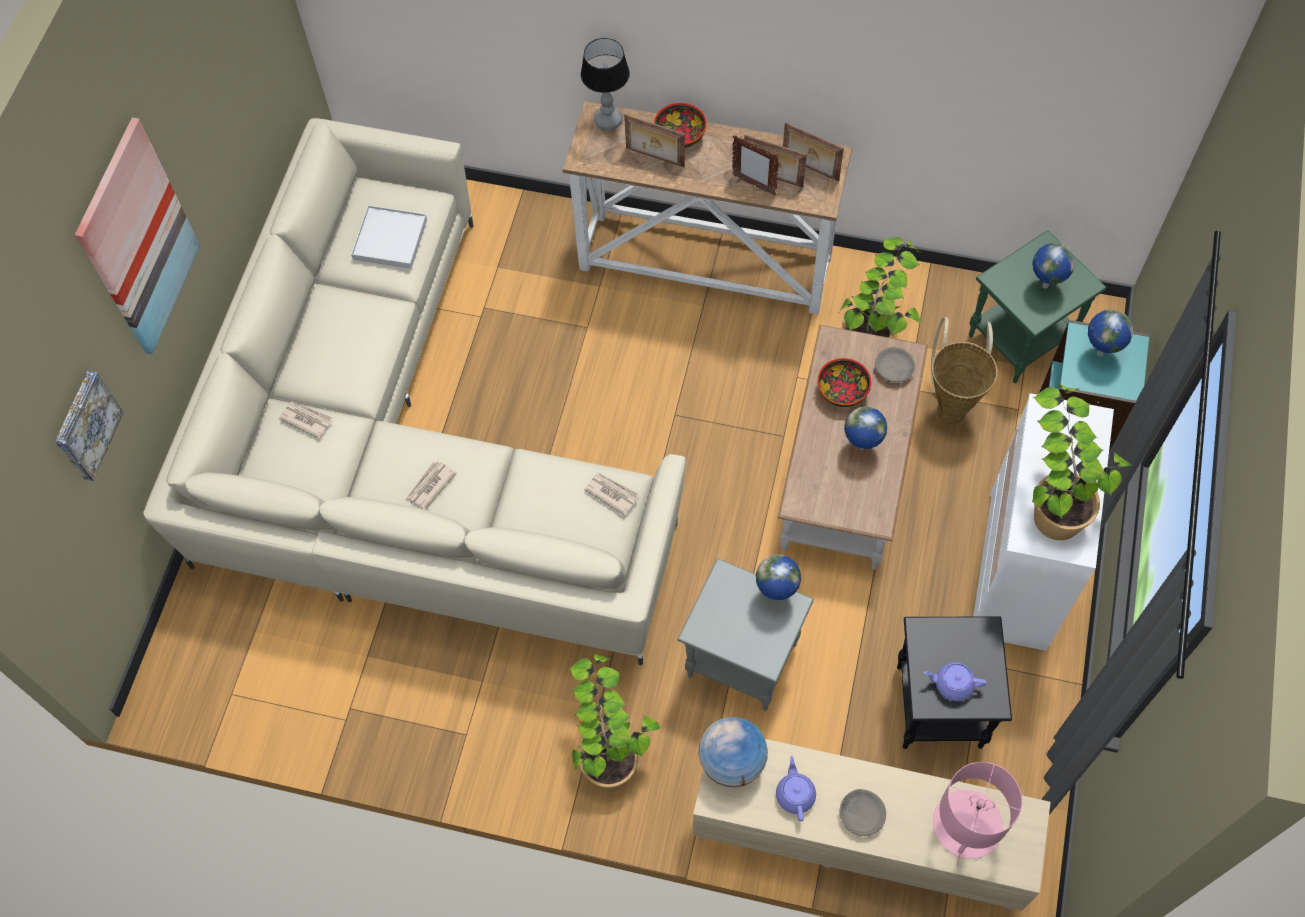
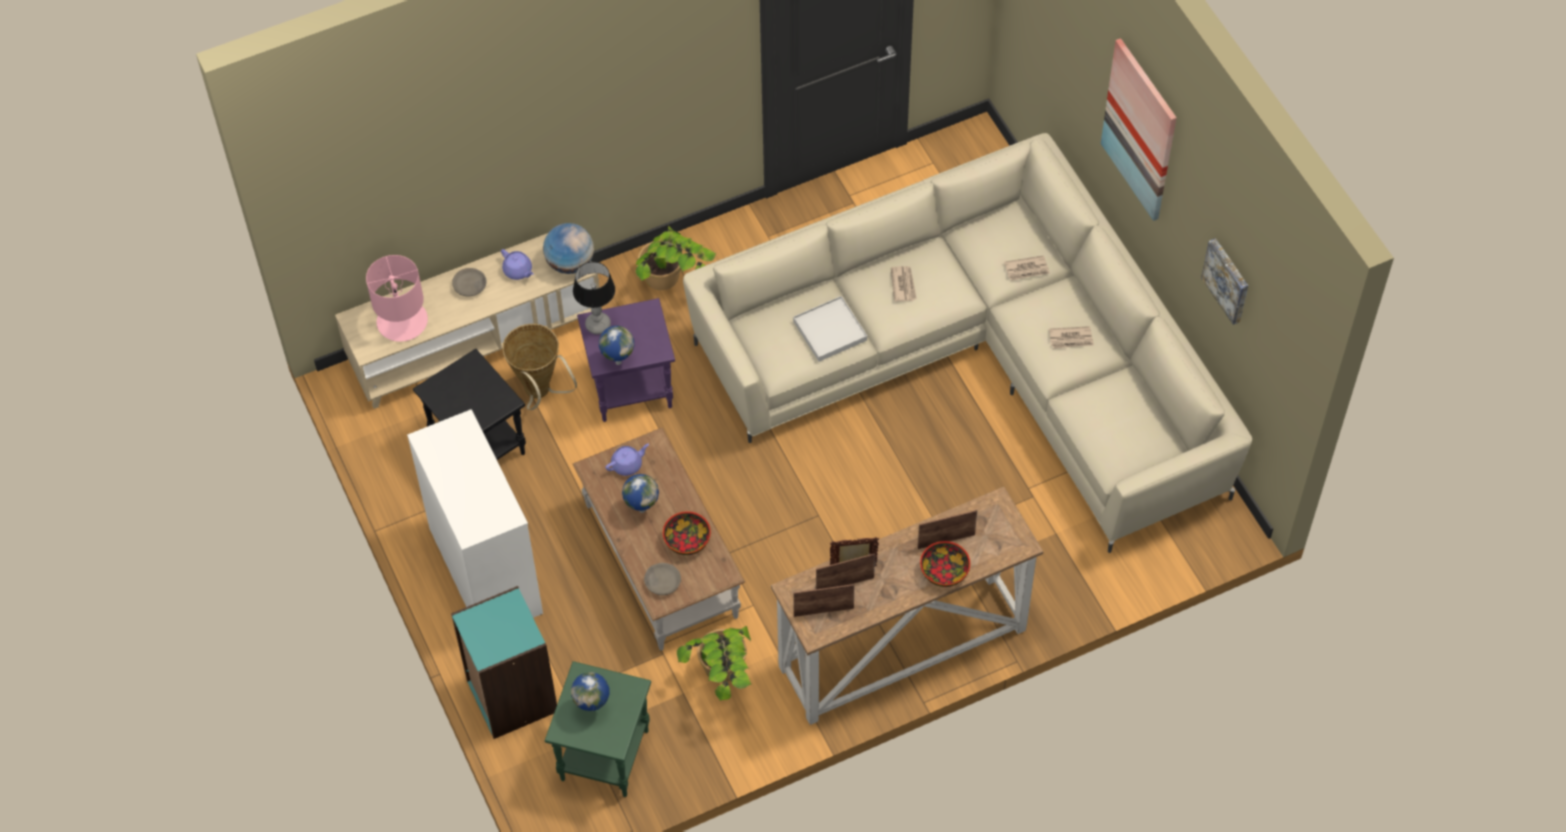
camera: 140 degrees right, 5 degrees down
(85, 425) = (1067, 57): picture -> picture (1227, 280)
(390, 239) = (1108, 419): white tray -> white tray (830, 331)
(607, 119) = (1010, 547): table lamp -> table lamp (598, 325)
(611, 493) = (781, 358): newspaper -> newspaper (1071, 339)
(740, 661) = (632, 388): grey side table -> purple side table
(951, 405) = (619, 663): basket -> basket (540, 394)
(952, 684) = (464, 383): purple teapot -> purple teapot (627, 464)
(1054, 495) = (463, 463): potted plant -> none
(1099, 353) = (506, 632): globe -> none

